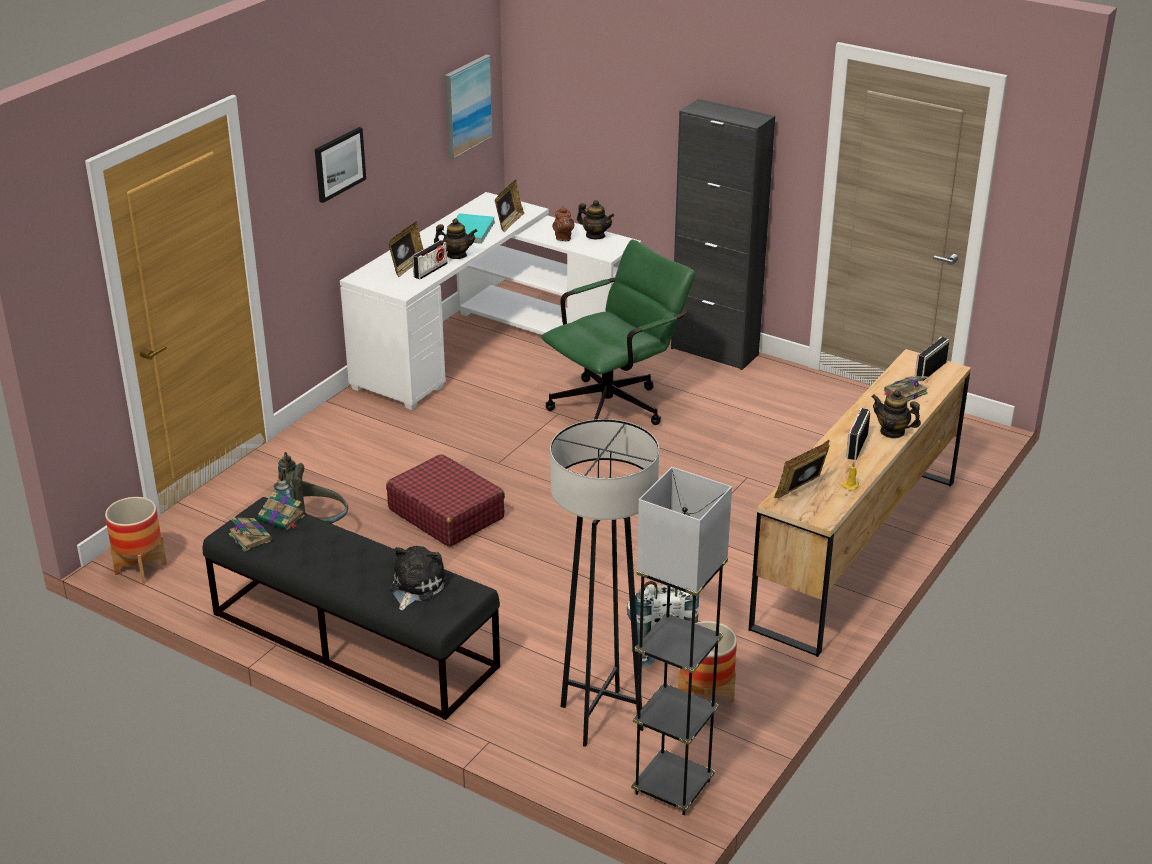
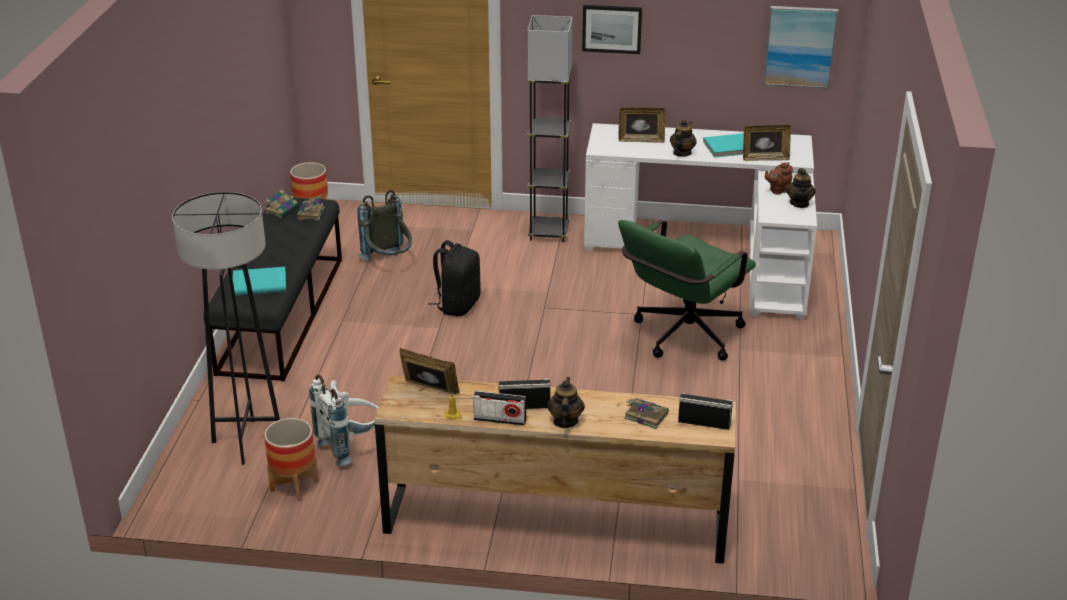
camera: 65 degrees right, 0 degrees up
(415, 587) = (259, 283): plush toy -> turquoise book
(430, 270) = (644, 150): radio -> radio (500, 420)
(446, 513) = (457, 305): red suitcase -> black backpack
(456, 255) = (681, 153): teapot -> teapot turned 135 degrees counterclockwise
(616, 405) = (681, 338): green office chair -> green office chair turned 105 degrees clockwise
(672, 787) = (182, 495): grey floor lamp -> grey floor lamp (548, 233)
(714, 351) = (826, 366): black cabinet -> none

